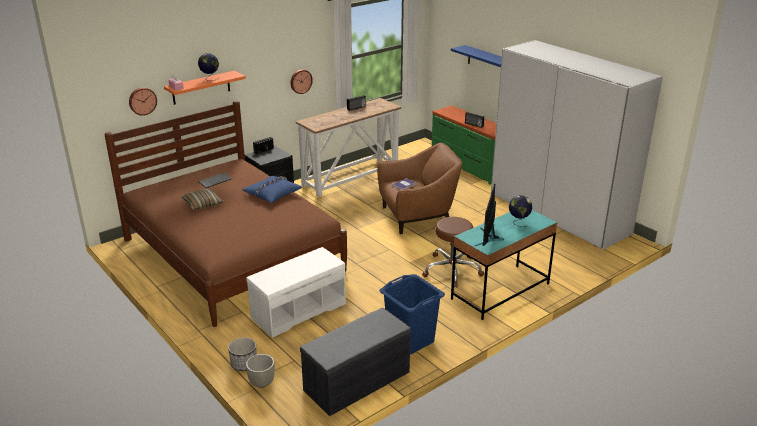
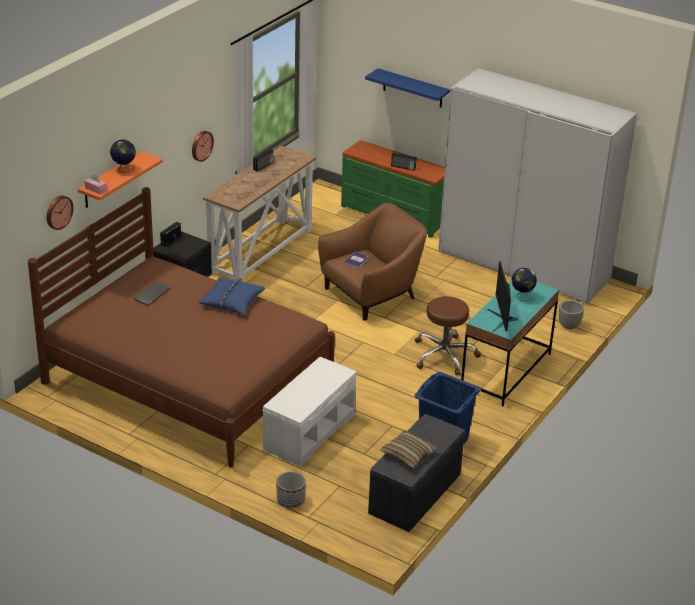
camera: 20 degrees left, 5 degrees up
(202, 204) = (162, 327): pillow -> pillow (408, 454)
(261, 383) = (322, 515): grey planter -> grey planter (569, 326)

